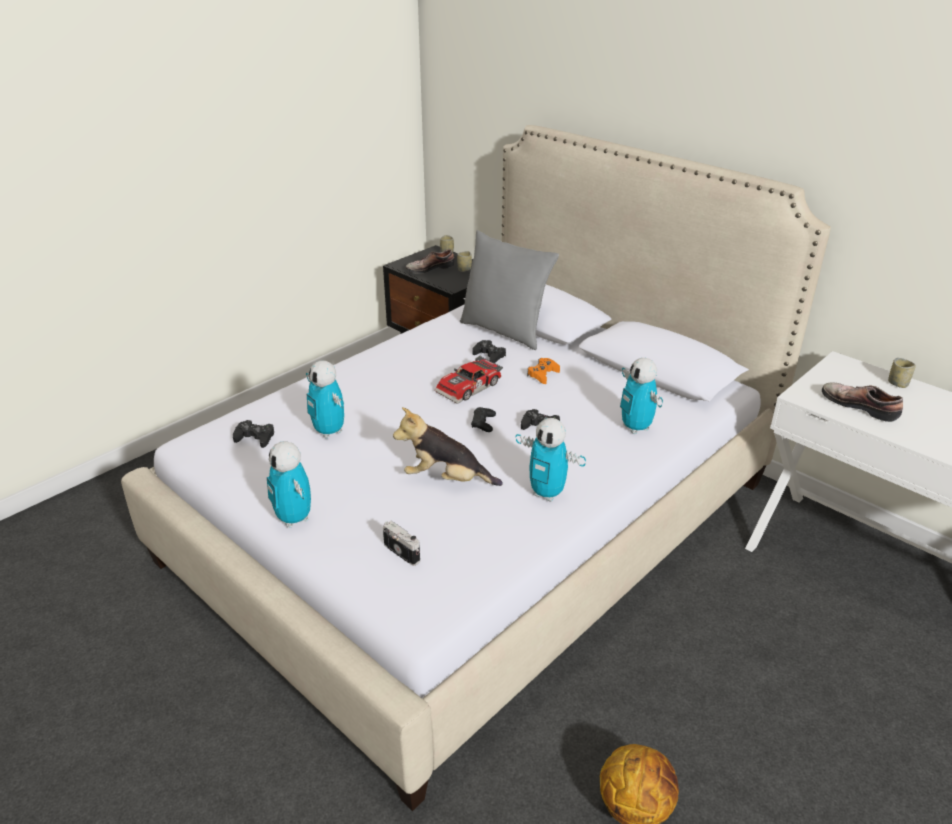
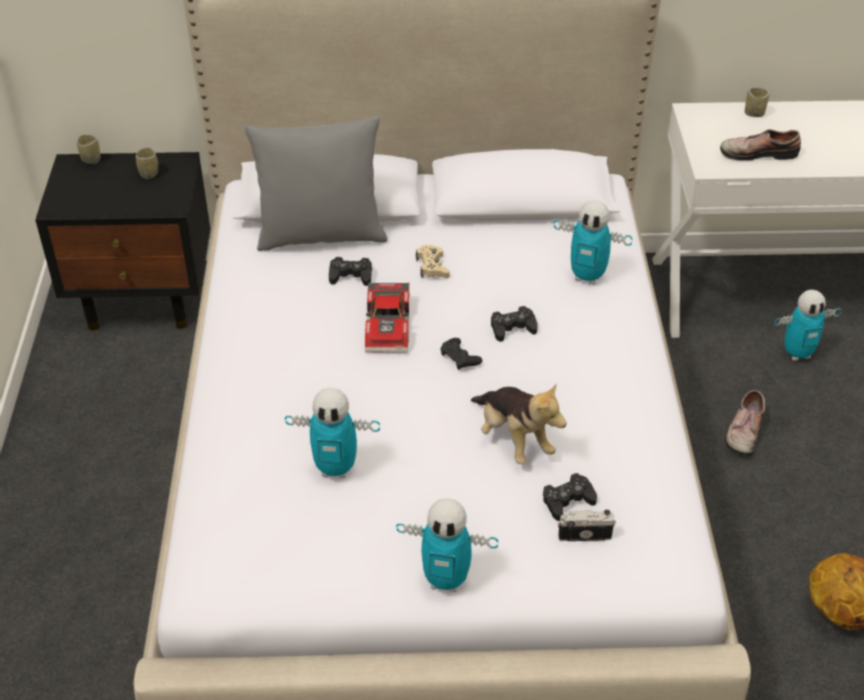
camera: 45 degrees left, 10 degrees up
(255, 438) = (270, 530): black game controller -> black game controller (567, 501)
(429, 268) = (102, 193): shoe -> shoe (743, 431)
(446, 479) = (513, 439): plush toy -> plush toy turned 90 degrees counterclockwise
(543, 374) = (432, 267): orange game controller -> beige game controller
(547, 493) = (610, 392): toy robot -> toy robot (797, 353)

